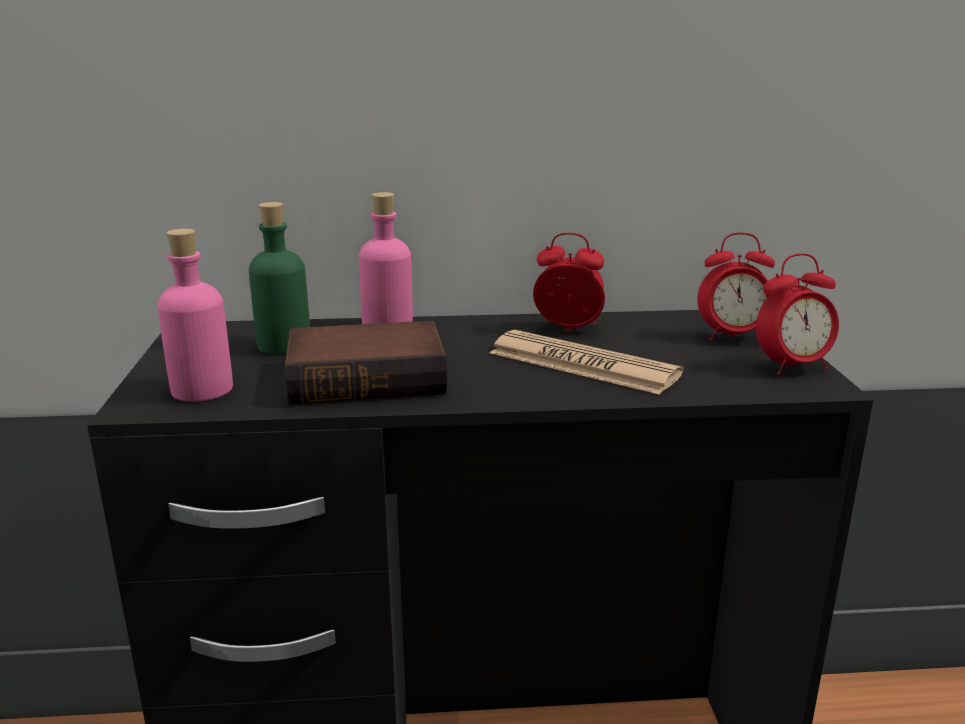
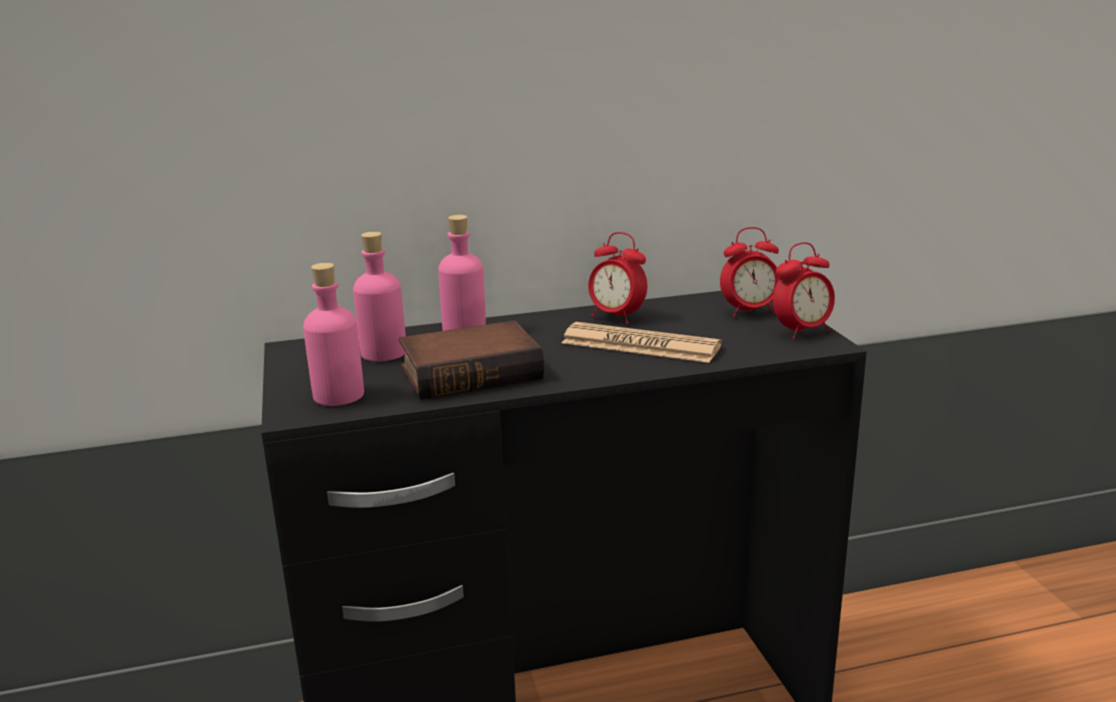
camera: 10 degrees left, 0 degrees up
(284, 345) = (383, 353): green bottle -> pink bottle
(568, 329) = (616, 317): alarm clock -> alarm clock turned 150 degrees counterclockwise

